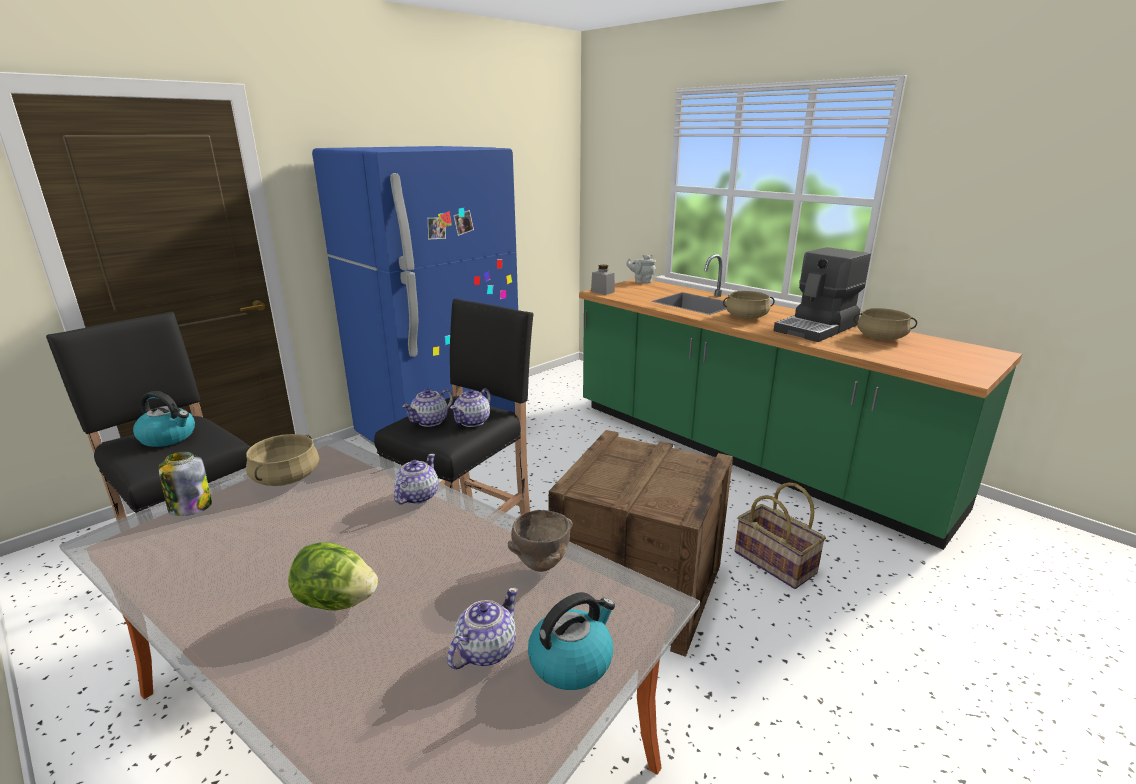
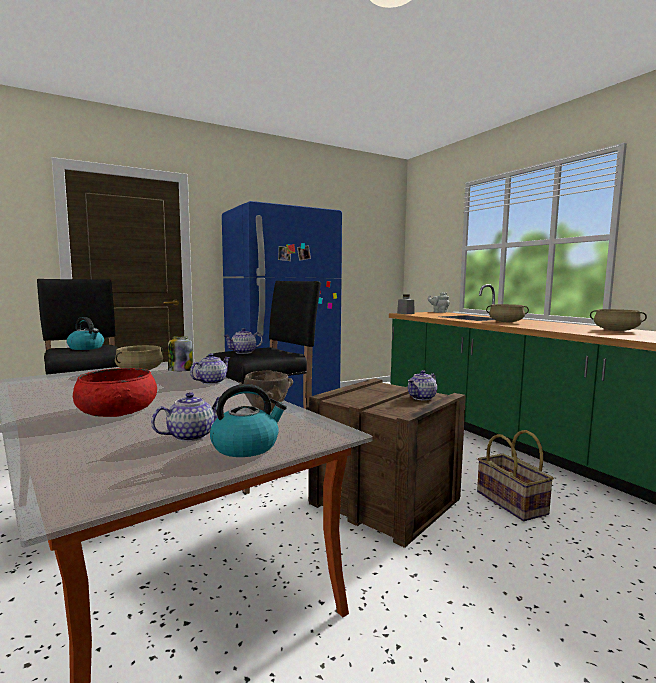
camera: 15 degrees right, 15 degrees down
(190, 507) = (75, 375): jar -> jar (180, 370)
(336, 602) = (117, 410): lettuce -> red bowl
(473, 421) = (271, 354): teapot -> teapot (422, 398)
(817, 328) = (562, 326): coffee machine -> none

